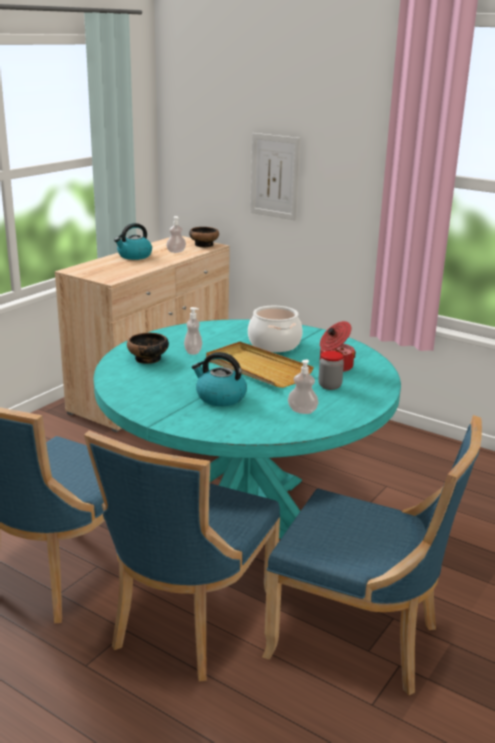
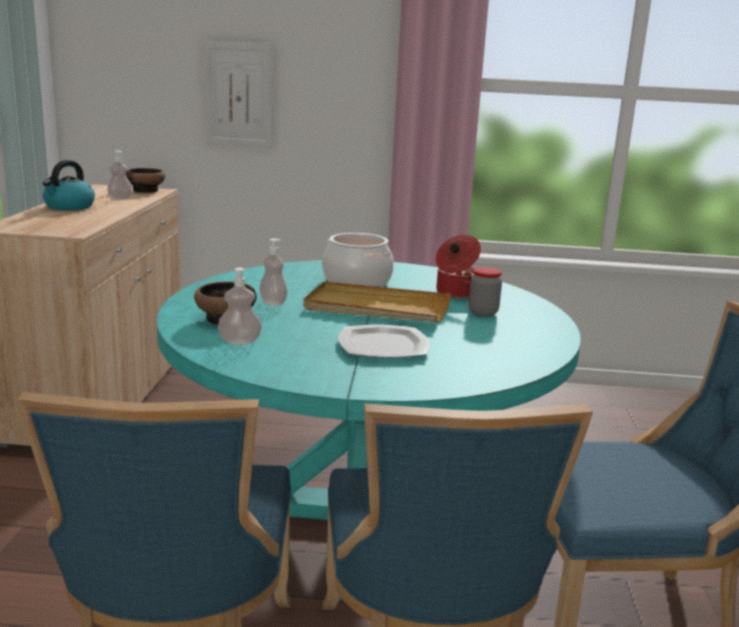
camera: 30 degrees left, 5 degrees down
(220, 397) = (384, 346): kettle -> plate
(302, 411) = (498, 342): soap dispenser -> soap dispenser (239, 341)

